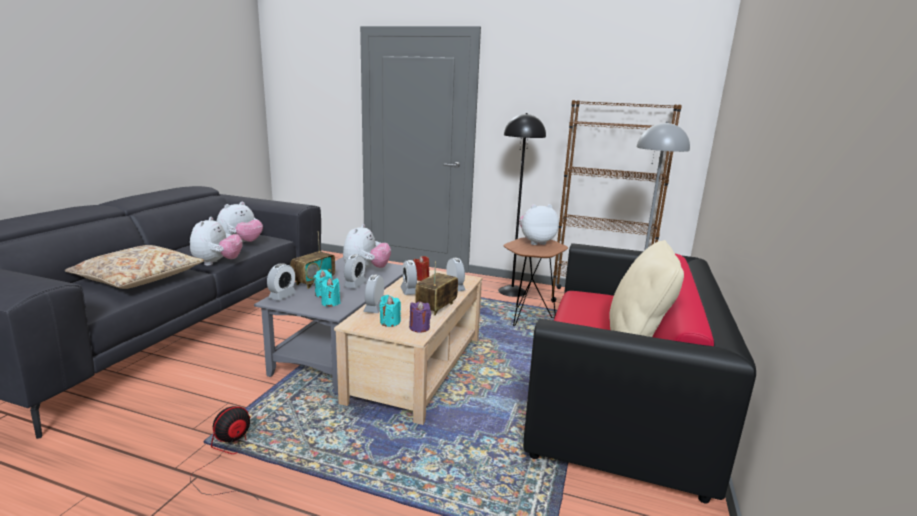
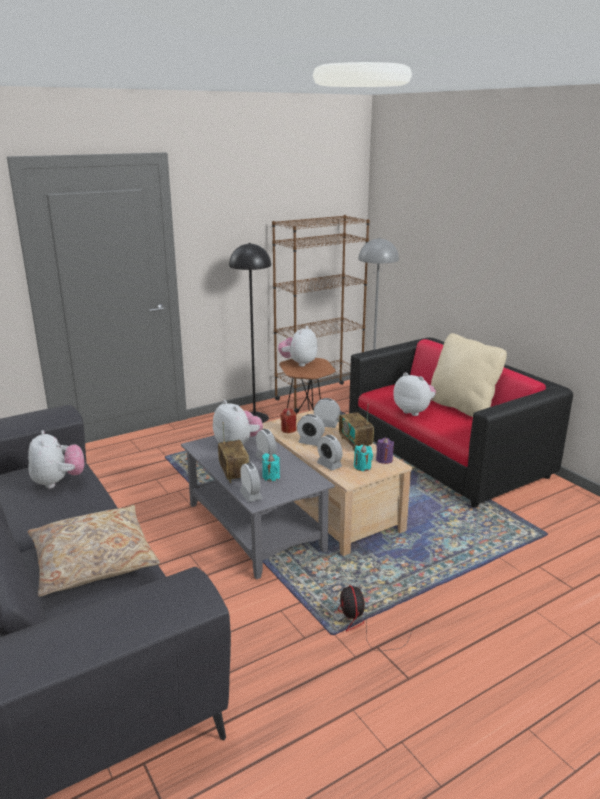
camera: 50 degrees left, 5 degrees up
(217, 263) = (101, 509): plush toy -> plush toy (413, 411)
(330, 303) = (295, 479): turquoise candle -> none

